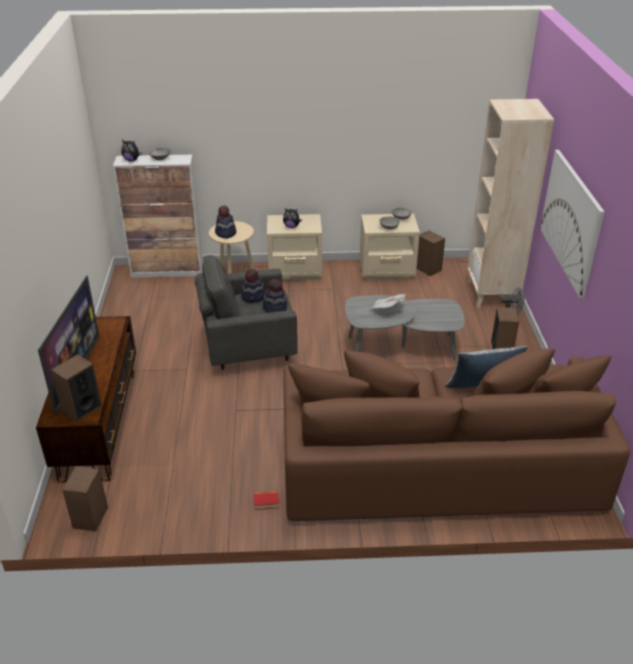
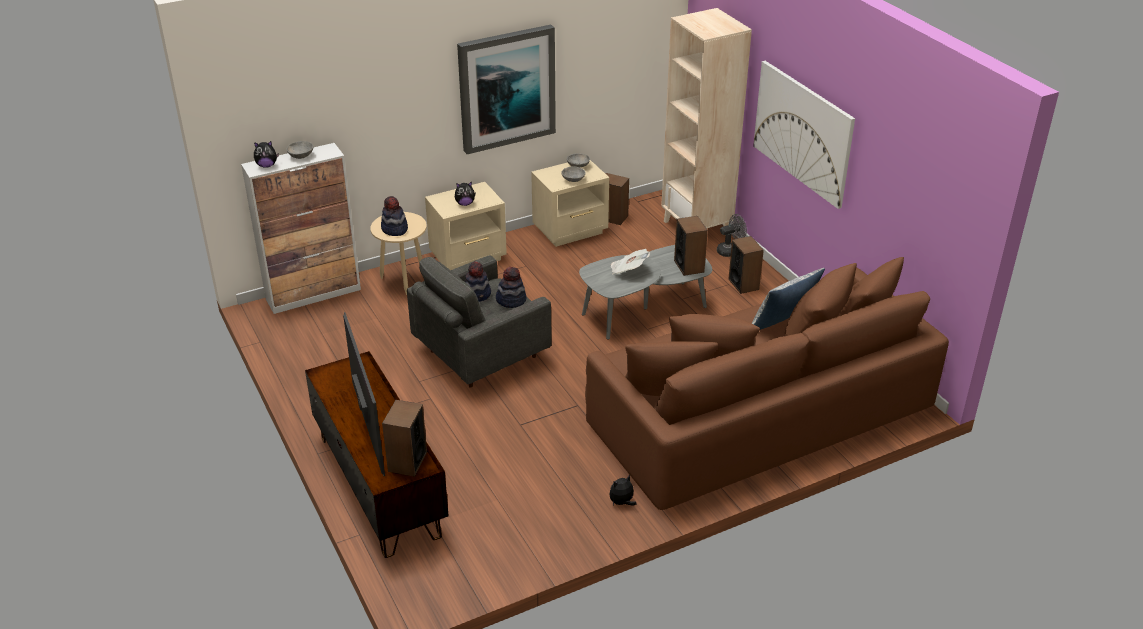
camera: 25 degrees left, 0 degrees up
(91, 517) = (452, 578): speaker -> speaker (689, 266)
(266, 502) = (622, 503): book -> plush toy
(344, 139) = (506, 88): none -> picture

